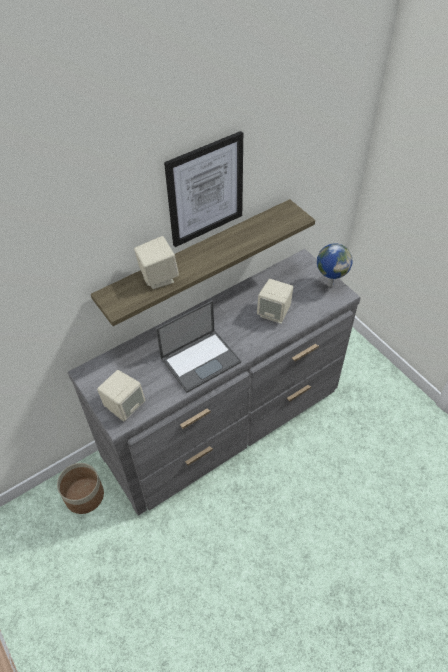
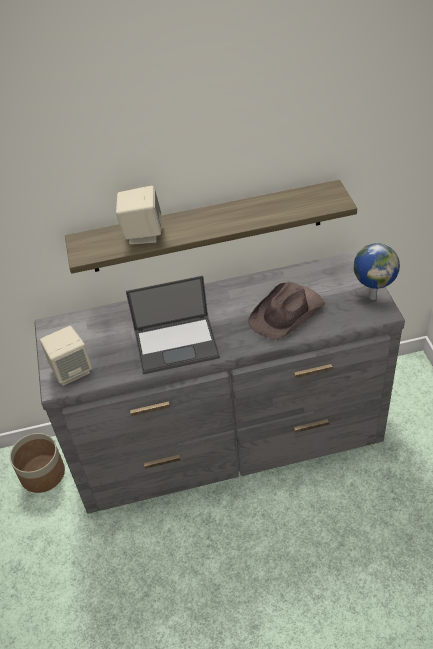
camera: 25 degrees right, 5 degrees down
(205, 190) = (214, 143): picture -> none
(274, 313) = (287, 313): beige speaker -> brown hat

